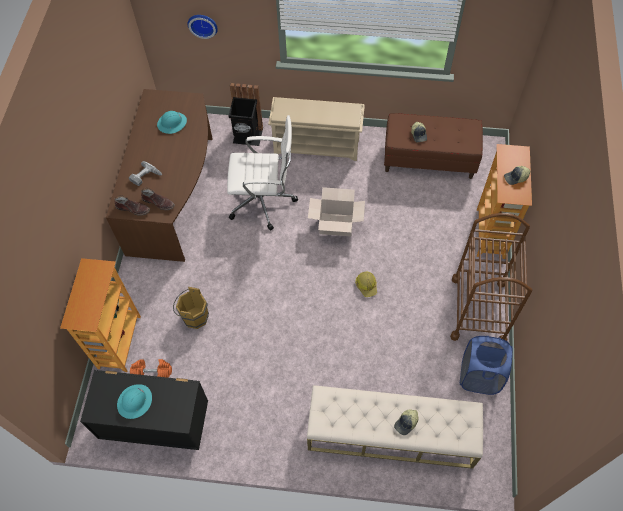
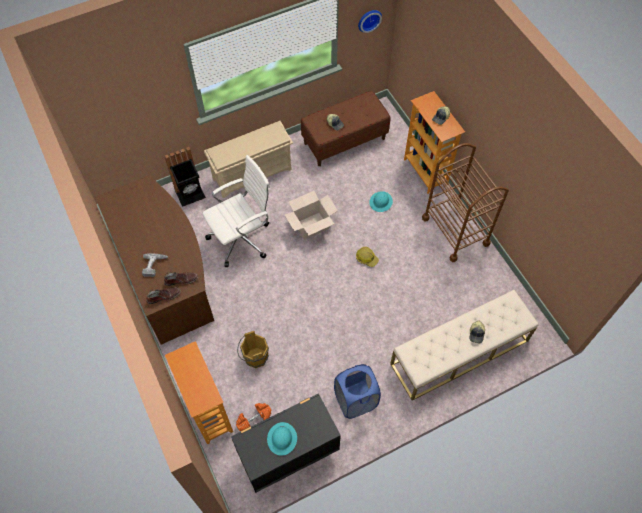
camera: 35 degrees left, 0 degrees up
(172, 123) = (142, 212): turquoise hard hat -> turquoise hard hat (381, 202)
(203, 24) = (128, 116): wall clock -> wall clock (368, 19)
(479, 376) = (488, 277): blue laundry basket -> blue laundry basket (355, 400)

